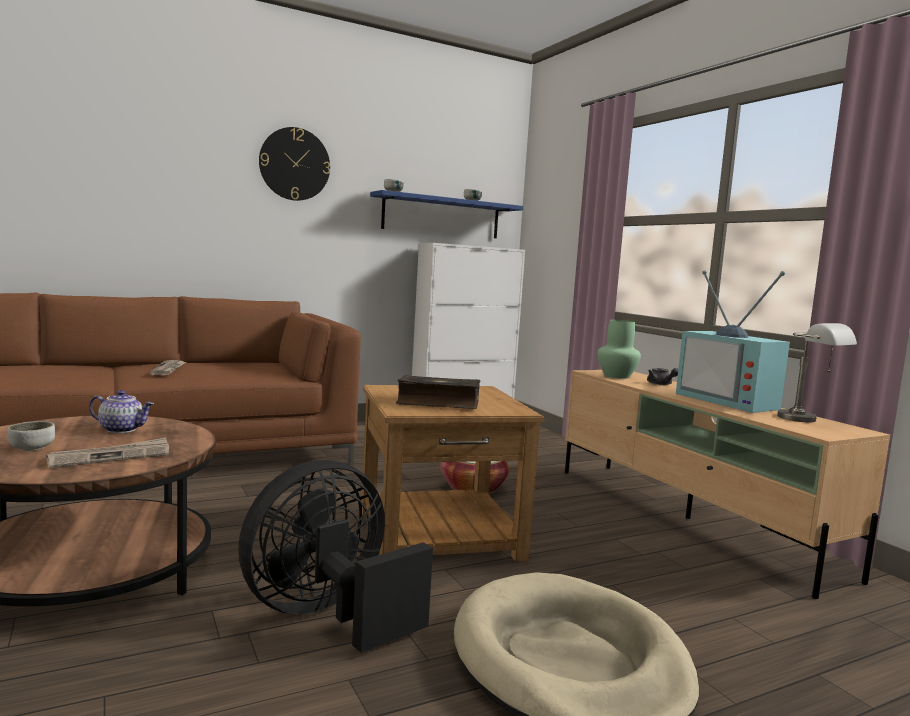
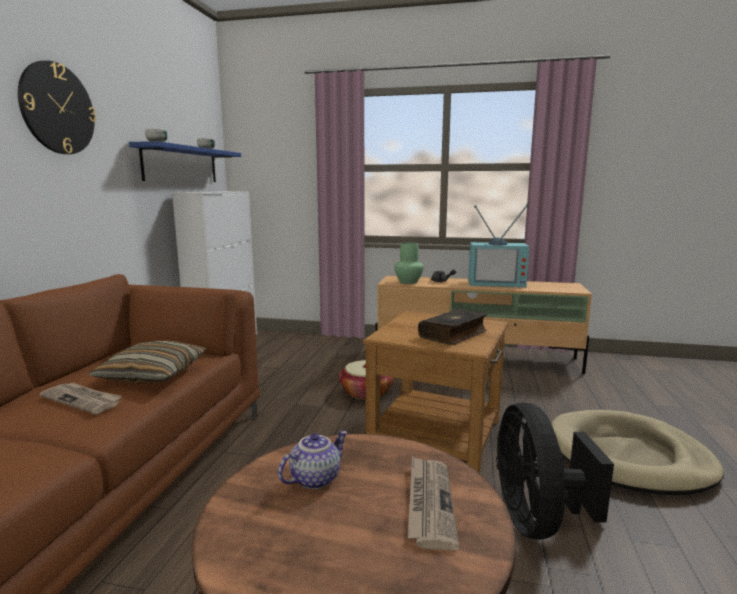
camera: 50 degrees left, 5 degrees up
(32, 448) = (352, 553): bowl -> none
(229, 372) = (153, 374): none -> pillow
(809, 421) = (549, 285): grey table lamp -> none

